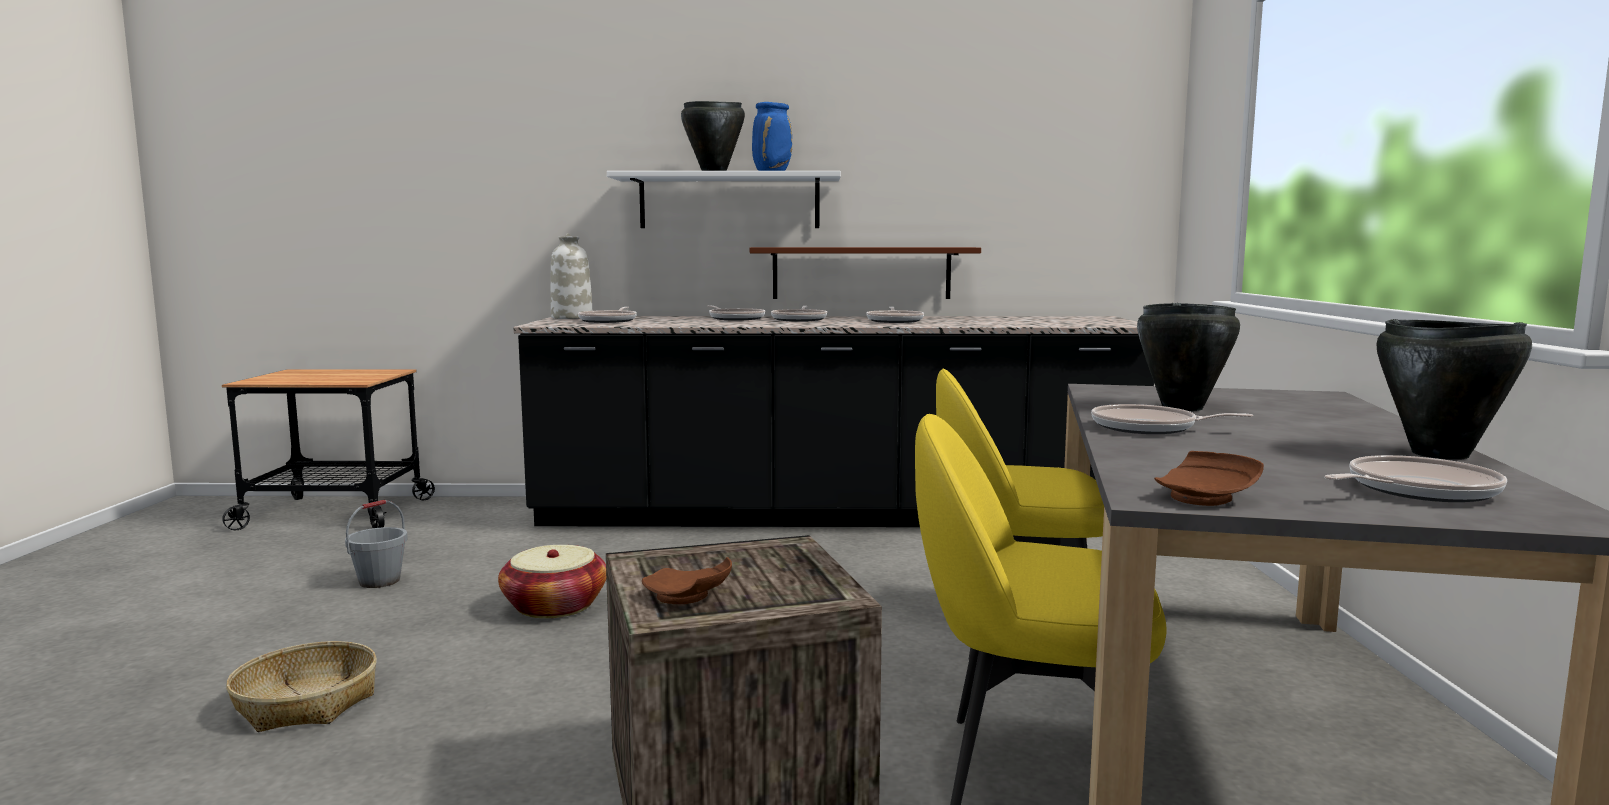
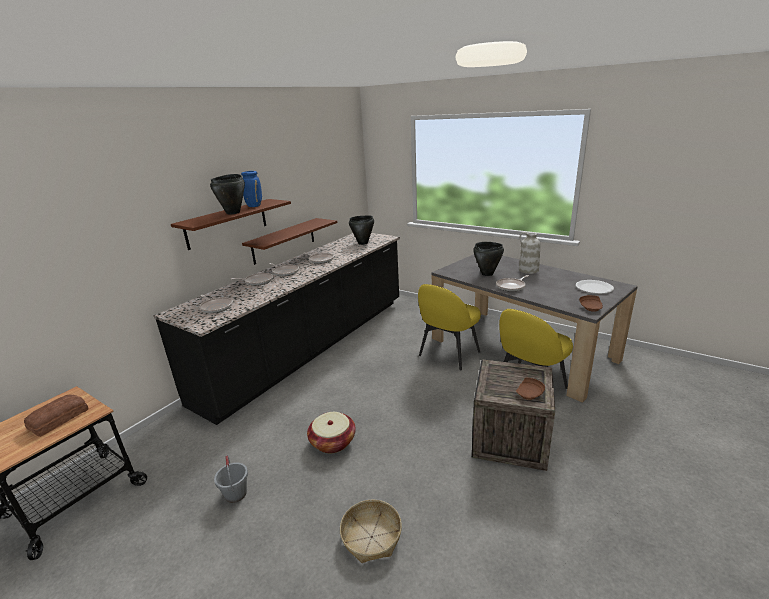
camera: 55 degrees left, 15 degrees up
(337, 377) = (58, 419): none -> bread
(571, 317) = (177, 312): white vase -> white vase (528, 270)
(729, 202) = (227, 223): white shelf -> brown shelf
(1416, 490) = (594, 288): frying pan -> white plate
(1440, 454) = (562, 273): black cooking pot -> black cooking pot (363, 243)

